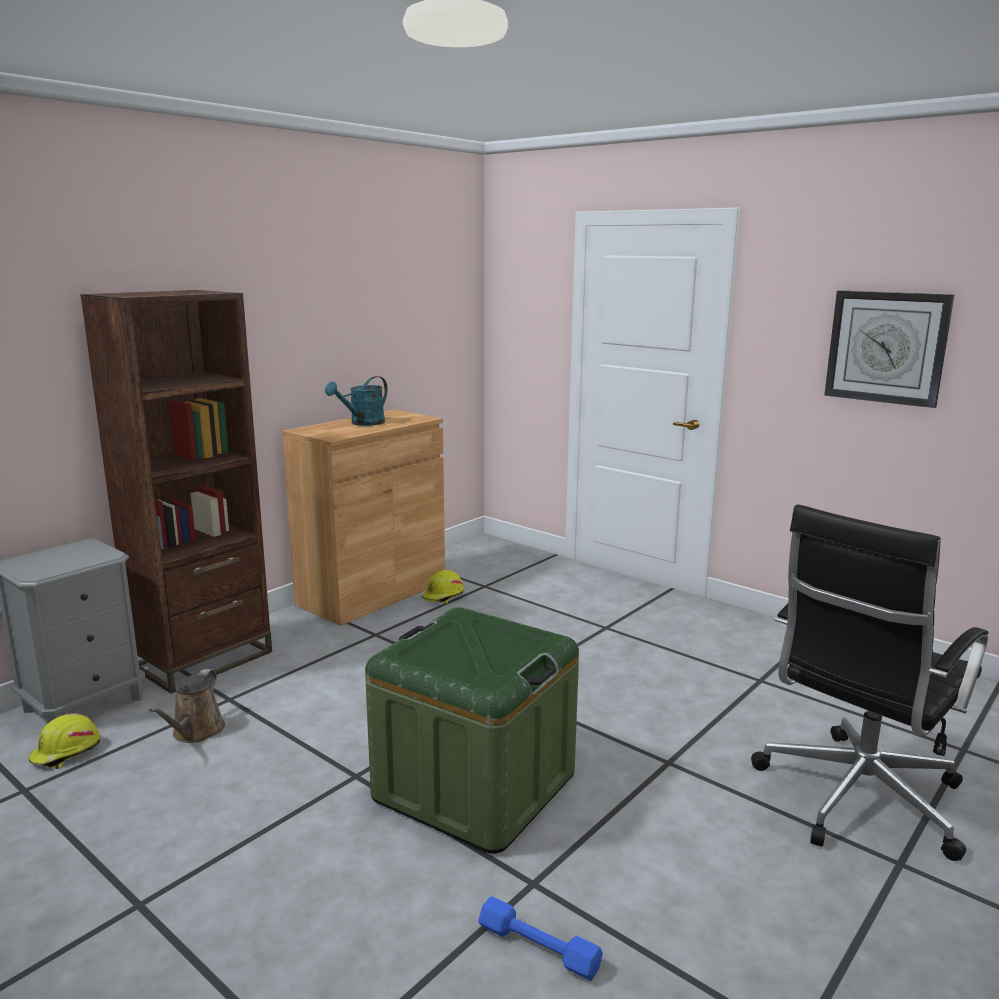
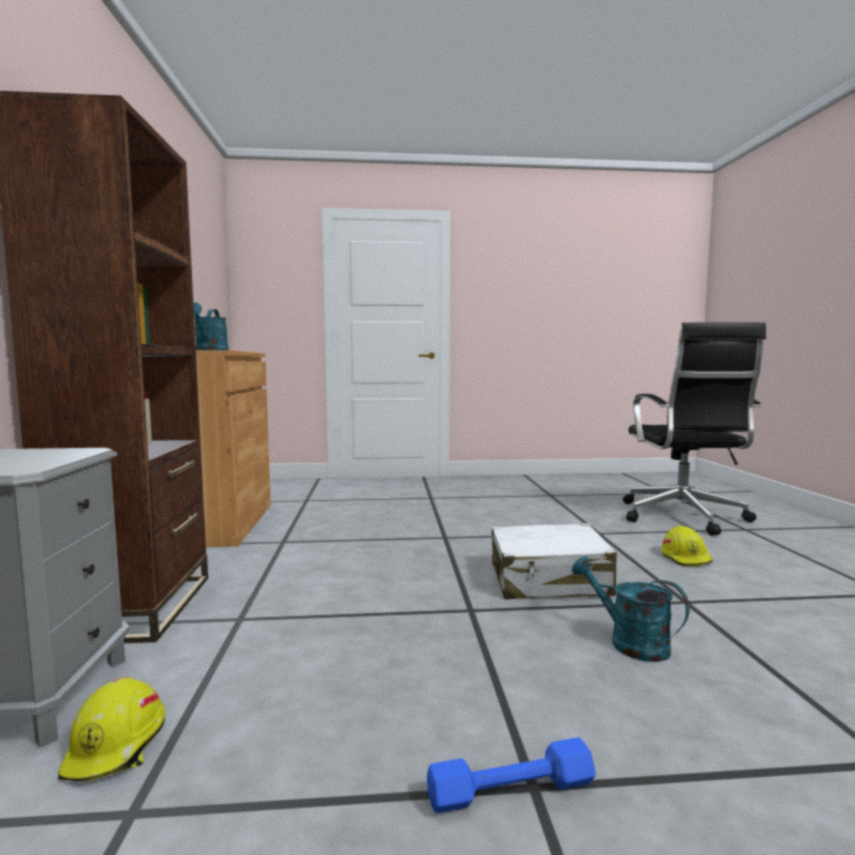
camera: 45 degrees left, 10 degrees down
(195, 732) = (261, 652): brown watering can -> none
(390, 877) = (629, 642): none -> turquoise watering can
(443, 596) = (288, 511): yellow hard hat -> yellow hard hat (686, 558)
(475, 786) = (549, 580): green storage box -> white suitcase
(538, 948) = (760, 623): blue dumbbell -> blue dumbbell (511, 791)
(886, 347) = (546, 294): wall clock -> none

